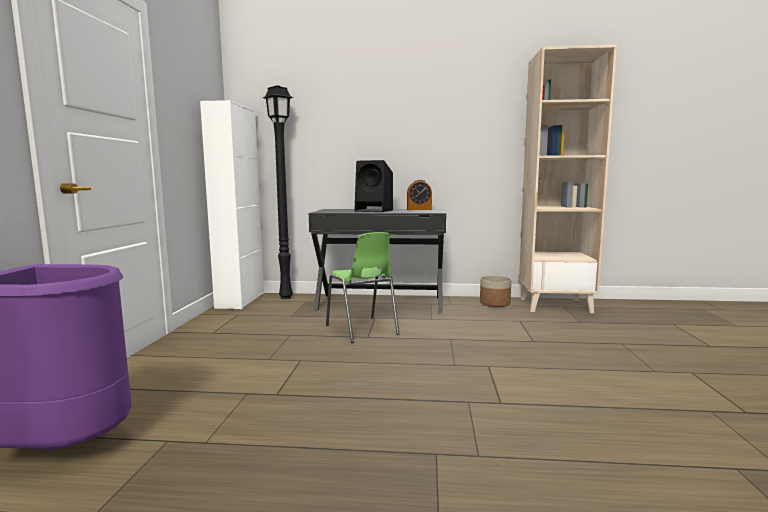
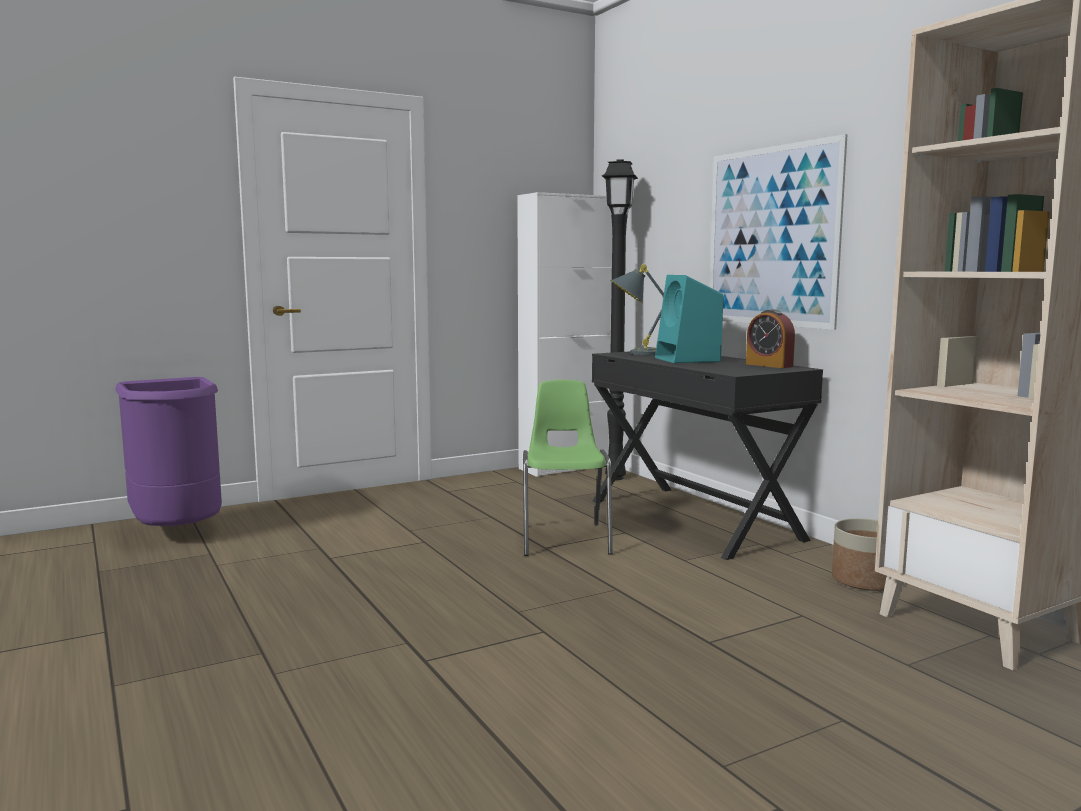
camera: 55 degrees right, 0 degrees up
(328, 211) = (633, 353): none -> grey table lamp
(362, 330) = (565, 539): green chair -> green chair turned 150 degrees clockwise
(375, 211) = (688, 360): black speaker -> turquoise speaker
(399, 141) = (771, 236): none -> picture

